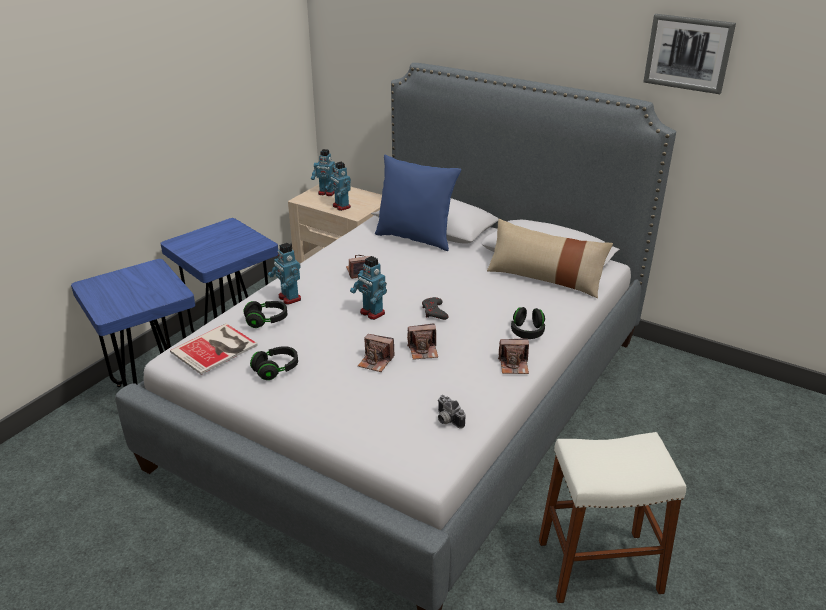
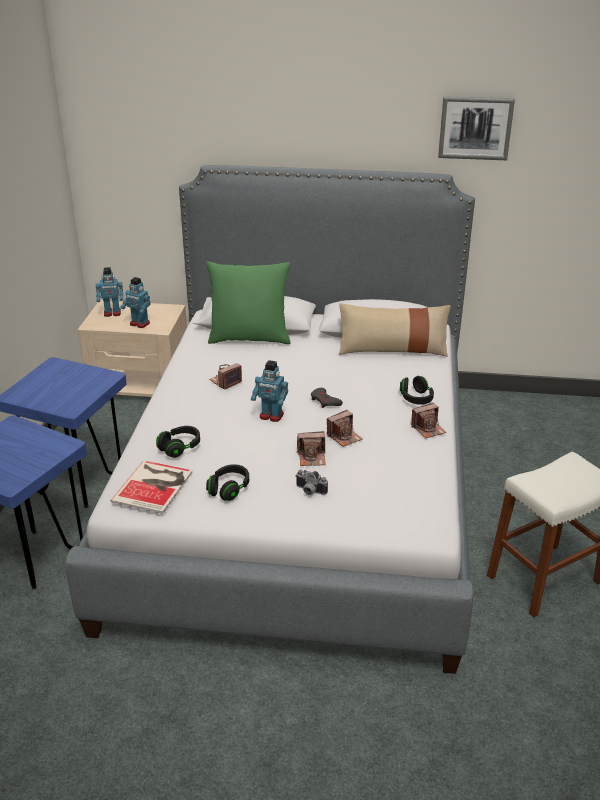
camera: 25 degrees left, 0 degrees up
(289, 298) = (180, 422): toy robot -> none
(415, 238) = (249, 338): blue pillow -> green pillow
(447, 420) = (413, 489): camera -> camera (309, 491)

